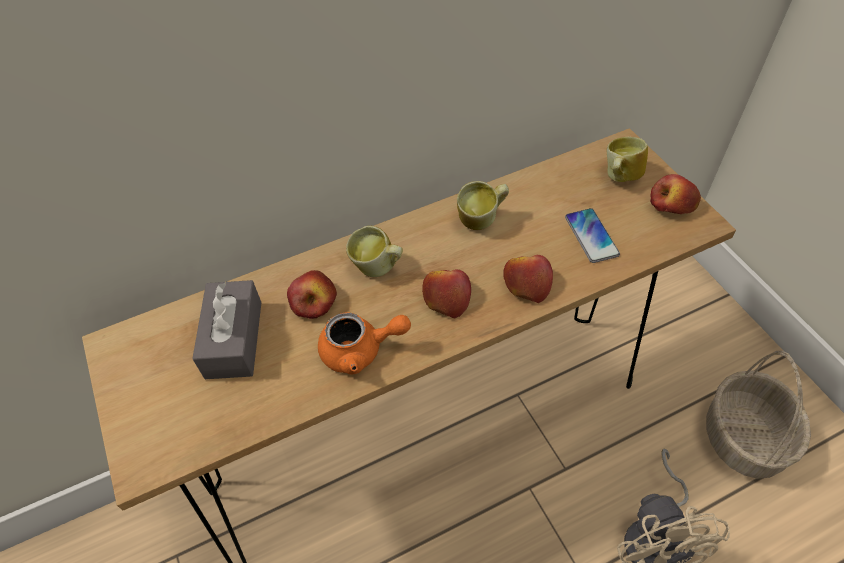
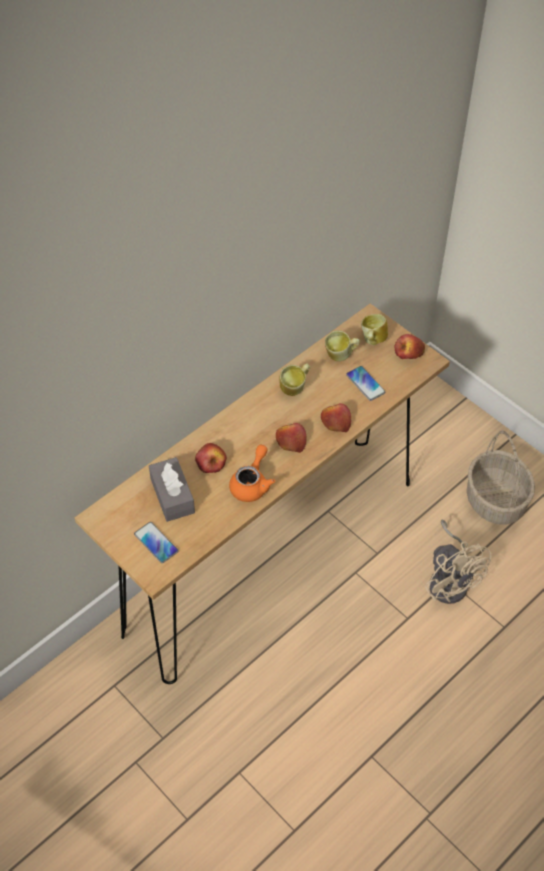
camera: 20 degrees left, 0 degrees up
(171, 411) = (156, 543): none -> phone
(360, 350) = (252, 484): orange teapot -> orange teapot turned 45 degrees counterclockwise
(378, 269) = (242, 434): mug -> mug (341, 356)

